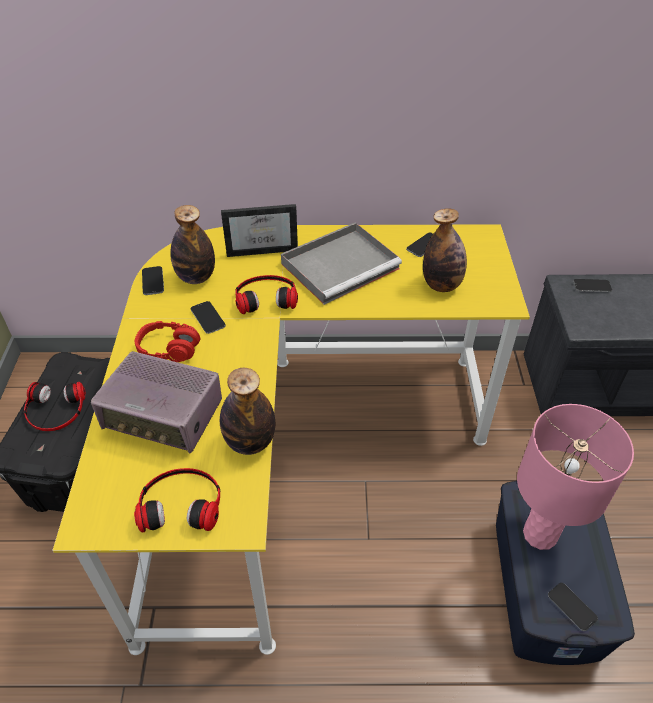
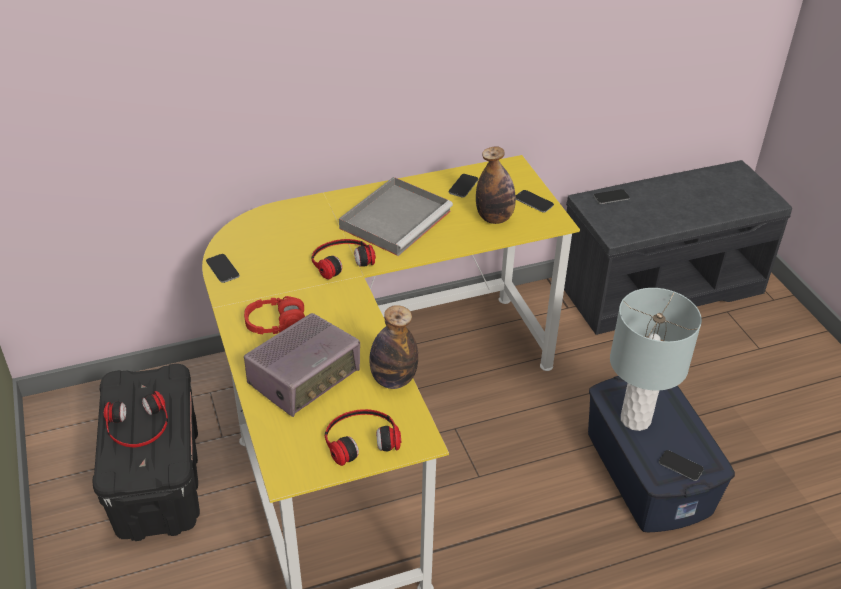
camera: 20 degrees left, 5 degrees down
(164, 416) = (305, 378): radio -> radio turned 45 degrees counterclockwise
(196, 277) = (263, 257): bottle -> none
(208, 318) = (296, 290): phone -> phone (533, 202)
(263, 248) = (313, 217): picture frame -> none
(540, 534) = (635, 419): pink table lamp -> grey table lamp

